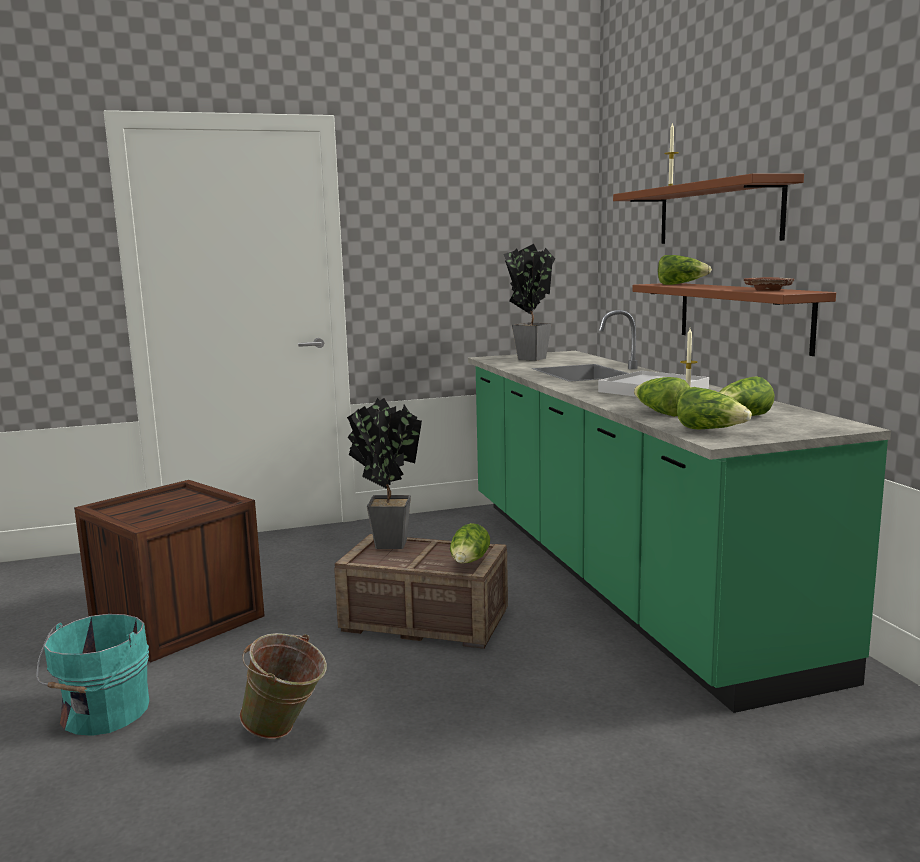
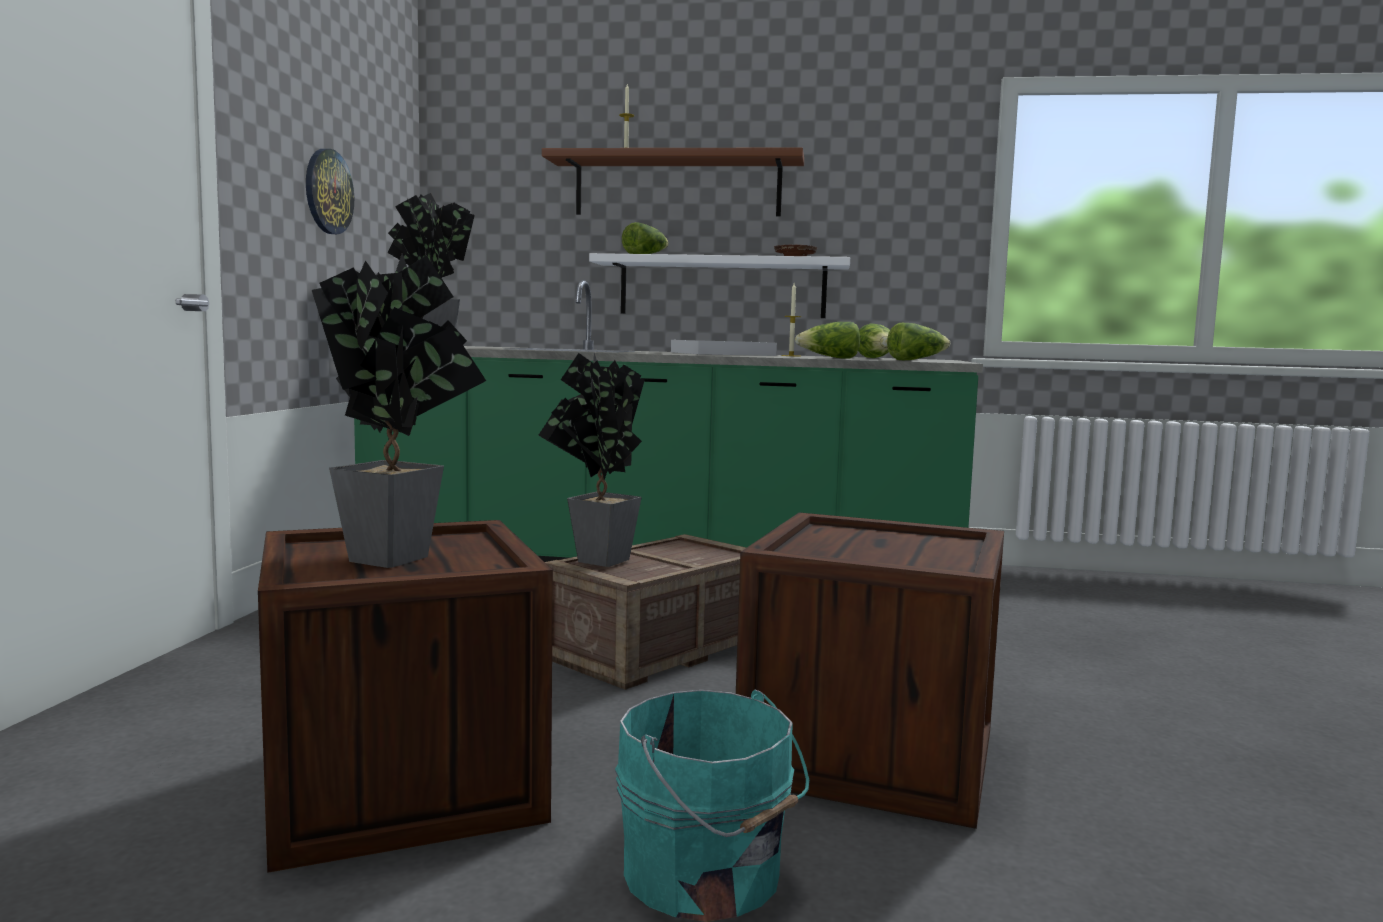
camera: 65 degrees left, 5 degrees down
(166, 508) = (402, 557): none -> potted plant
(286, 731) = (871, 754): green bucket -> crate
(461, 254) = (328, 191): none -> wall clock
(469, 562) = (718, 548): lettuce -> none
(742, 315) = (722, 287): brown shelf -> white shelf

